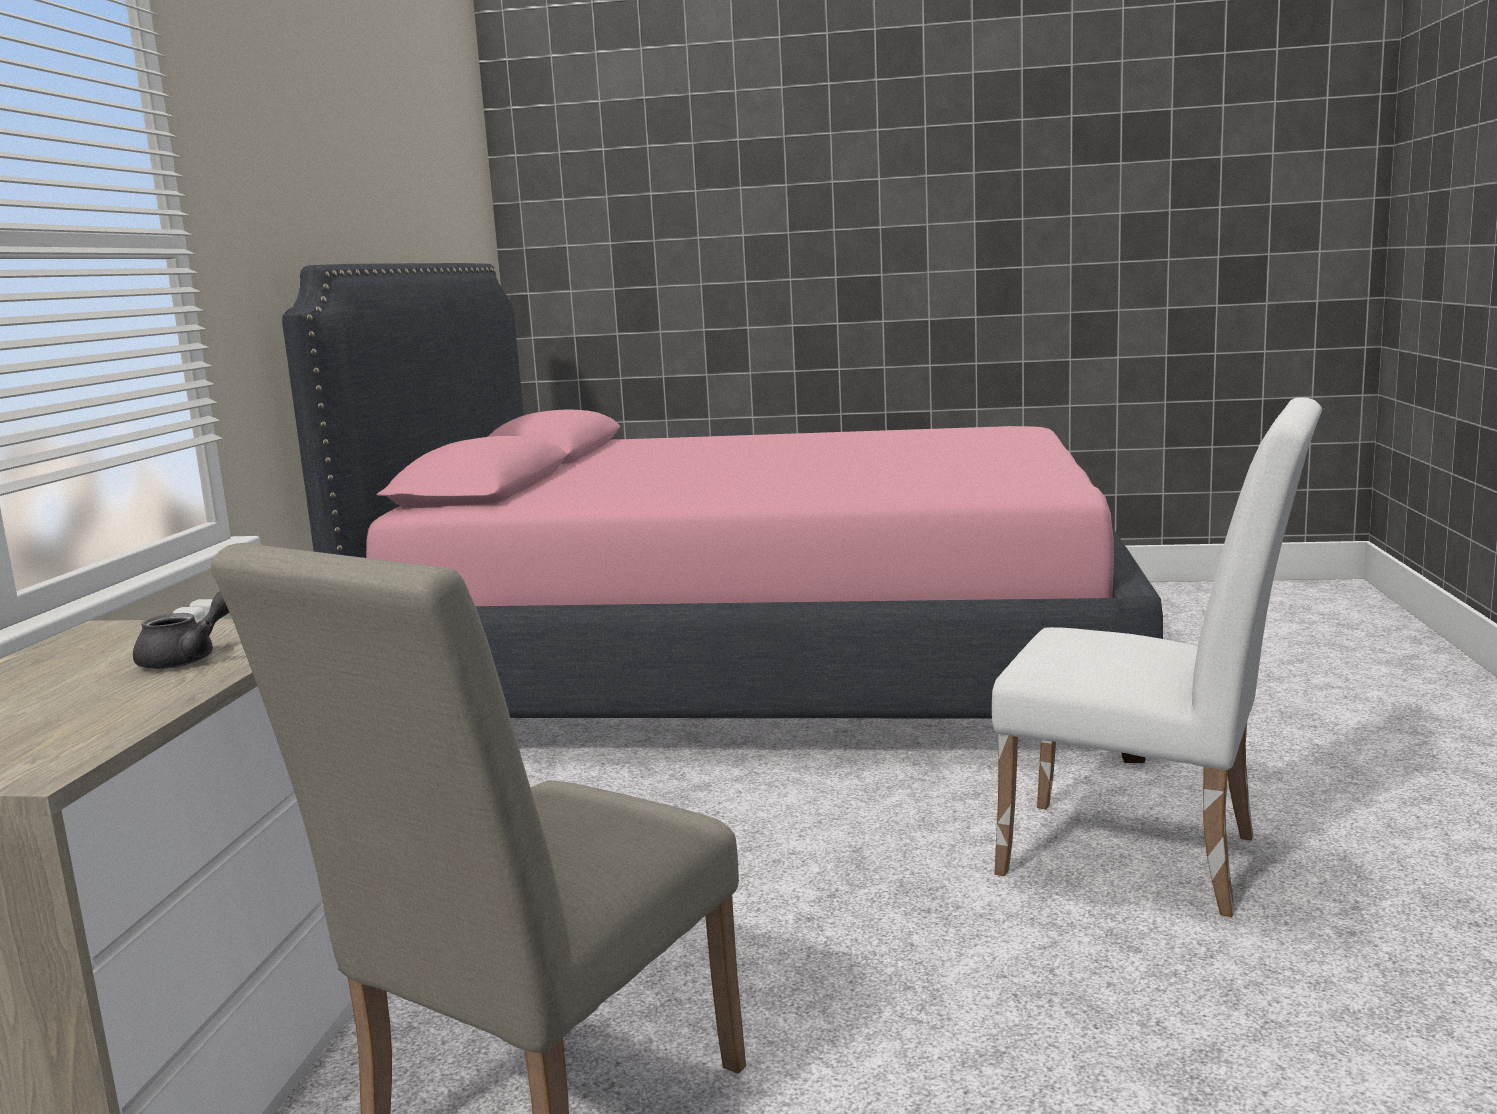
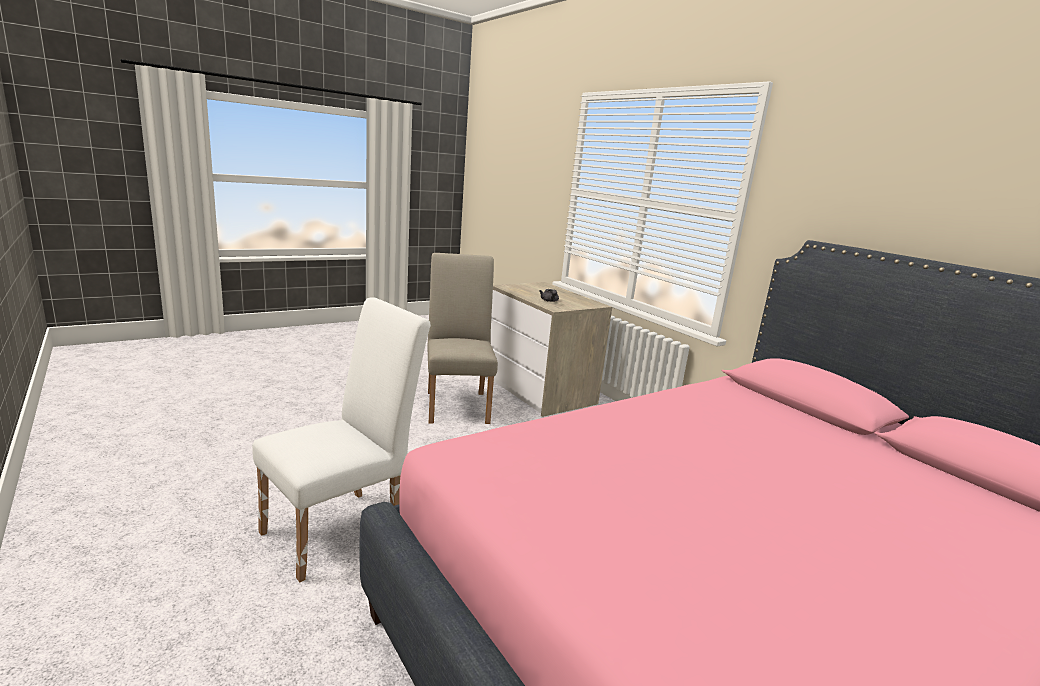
camera: 135 degrees right, 5 degrees up
(1150, 859) = (344, 528): white chair -> white chair turned 150 degrees clockwise

